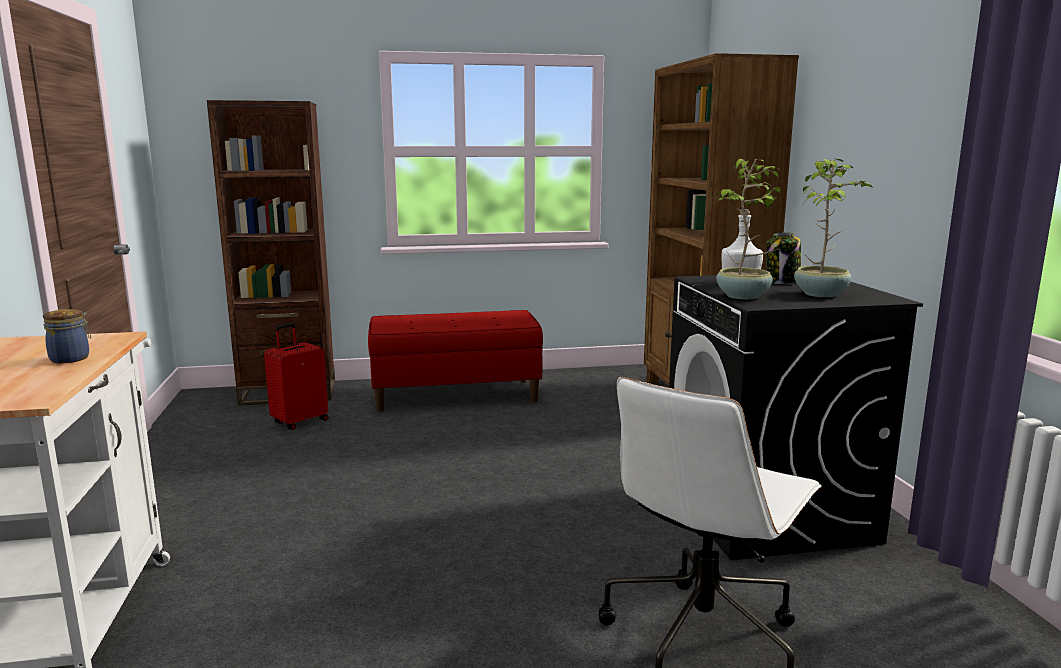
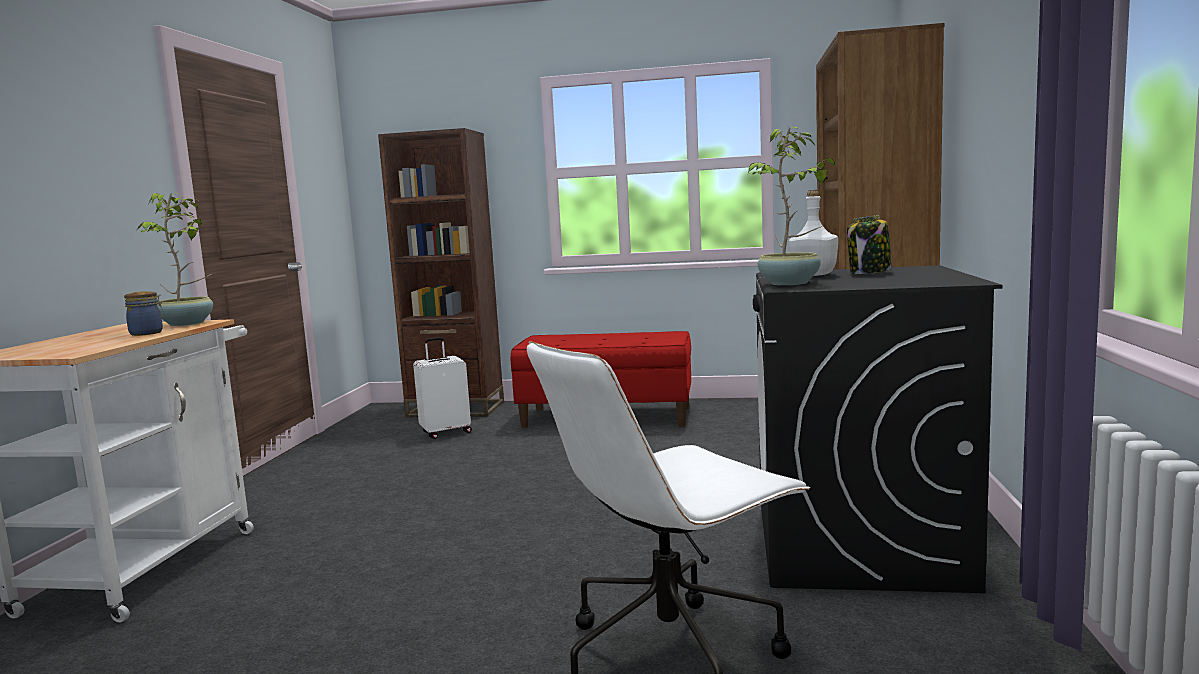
camera: 20 degrees right, 5 degrees down
(299, 421) = (446, 432): red suitcase -> white suitcase
(821, 294) = (889, 280): potted plant -> potted plant (188, 323)

